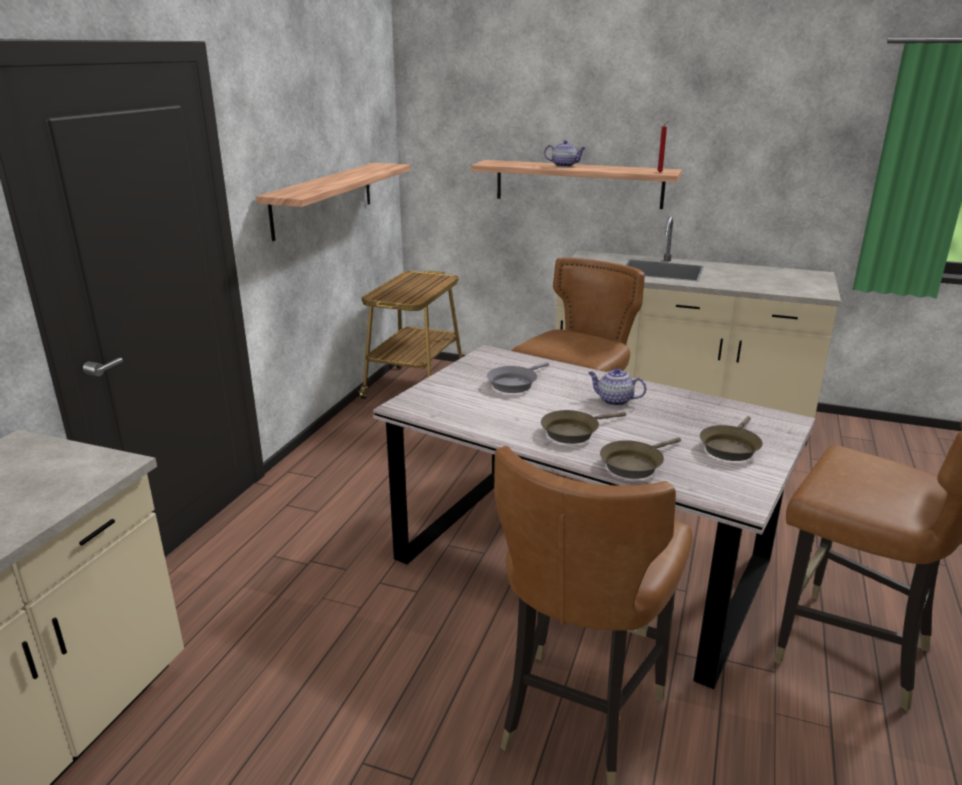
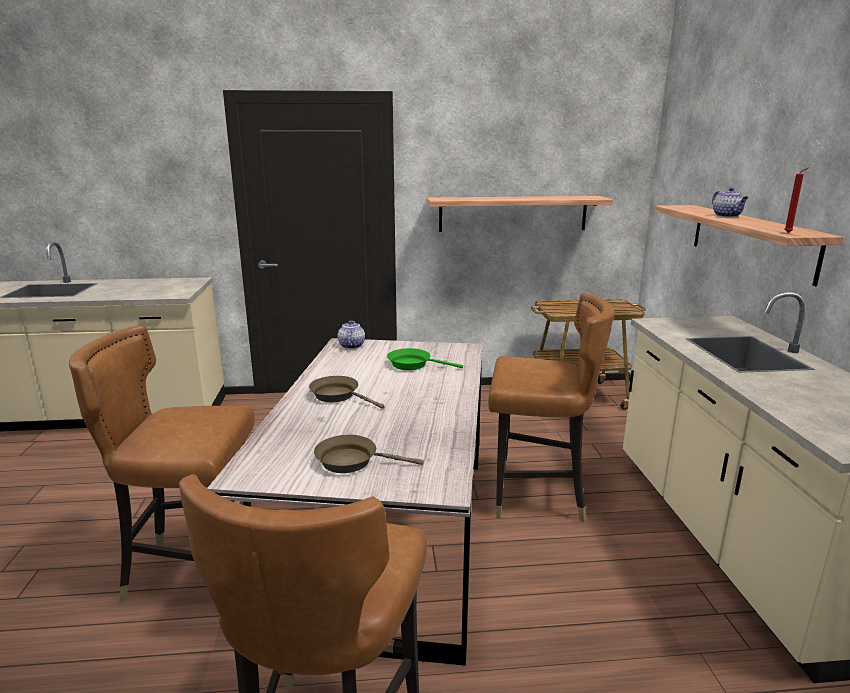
camera: 65 degrees right, 5 degrees down
(514, 383) = (413, 364): grey frying pan -> green frying pan
(614, 401) = (414, 402): teapot -> teapot (351, 345)
(634, 464) = (292, 424): brown frying pan -> none

